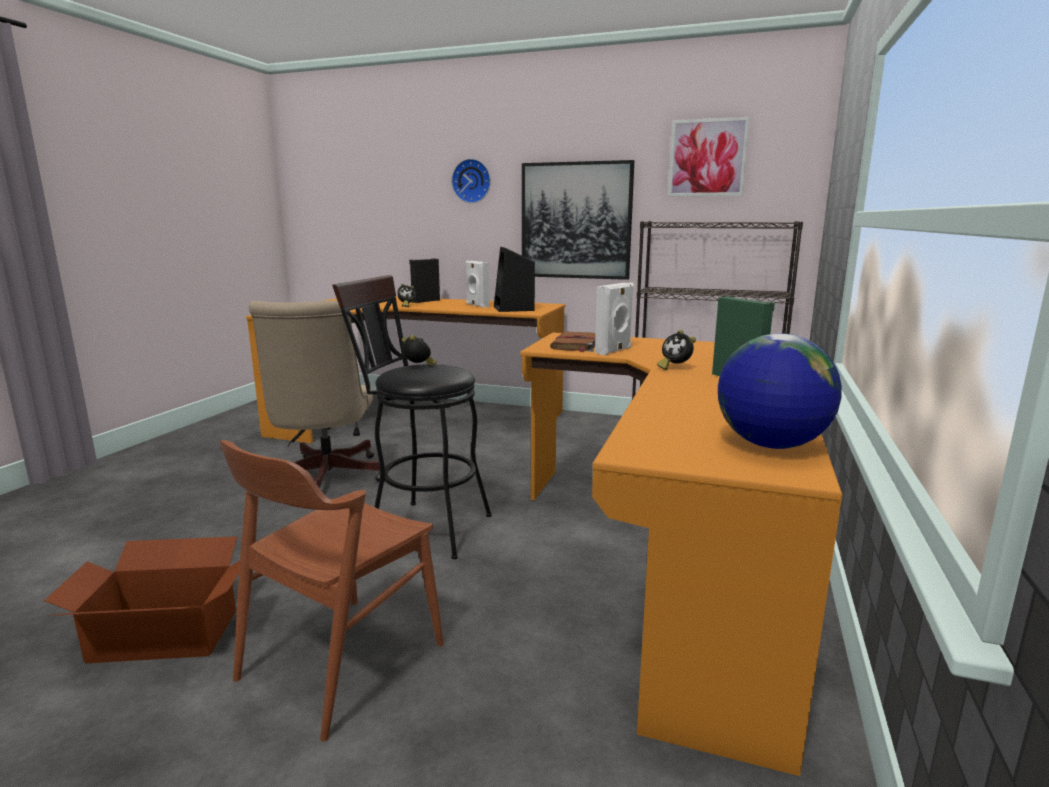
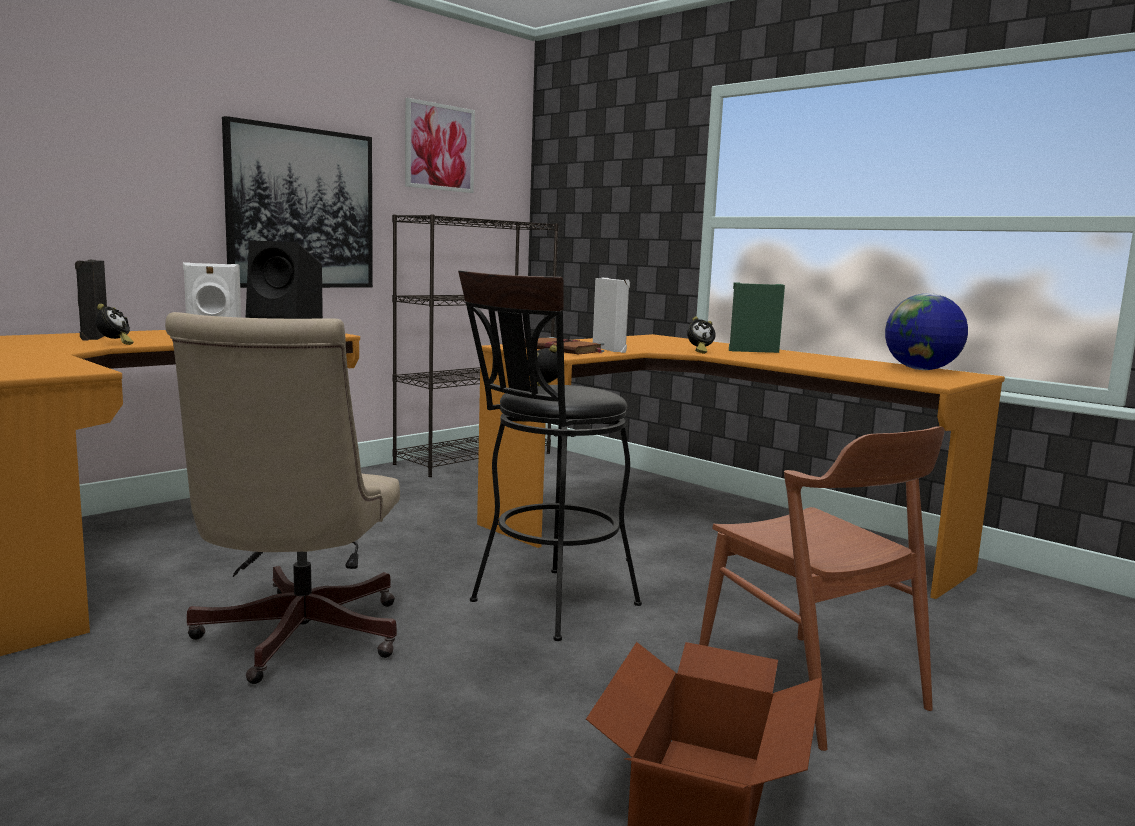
camera: 65 degrees left, 5 degrees down
(325, 479) = (294, 640): beige office chair -> beige office chair turned 75 degrees clockwise
(472, 181) = (132, 131): wall clock -> none

